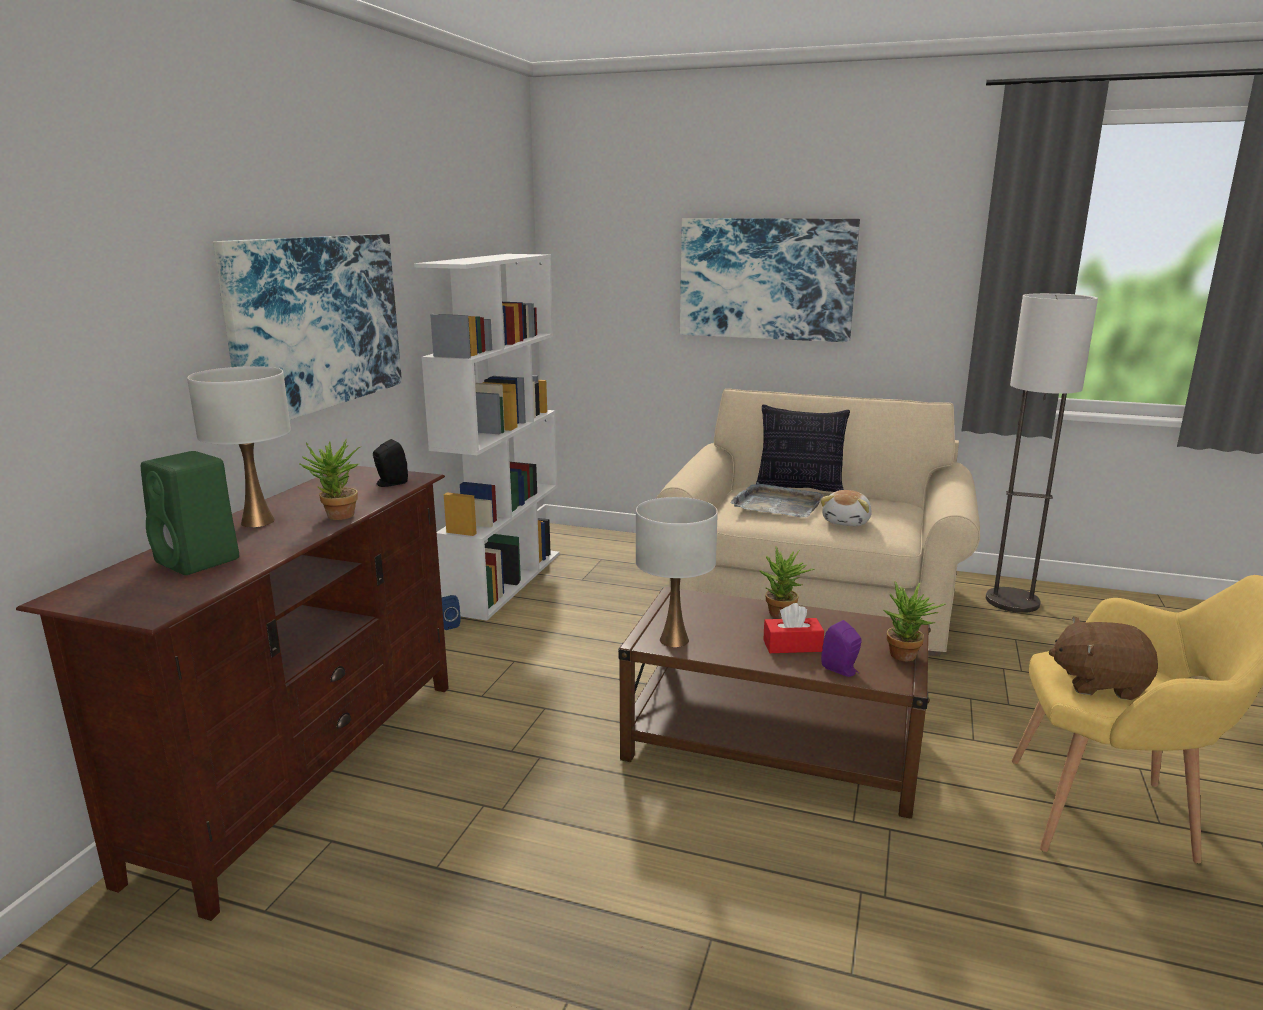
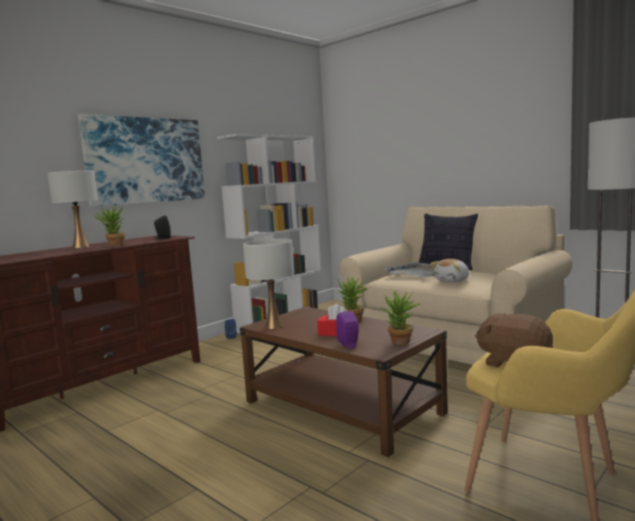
camera: 25 degrees right, 10 degrees down
(199, 561) = (30, 254): green speaker -> none
(766, 279) = (441, 140): picture -> none

